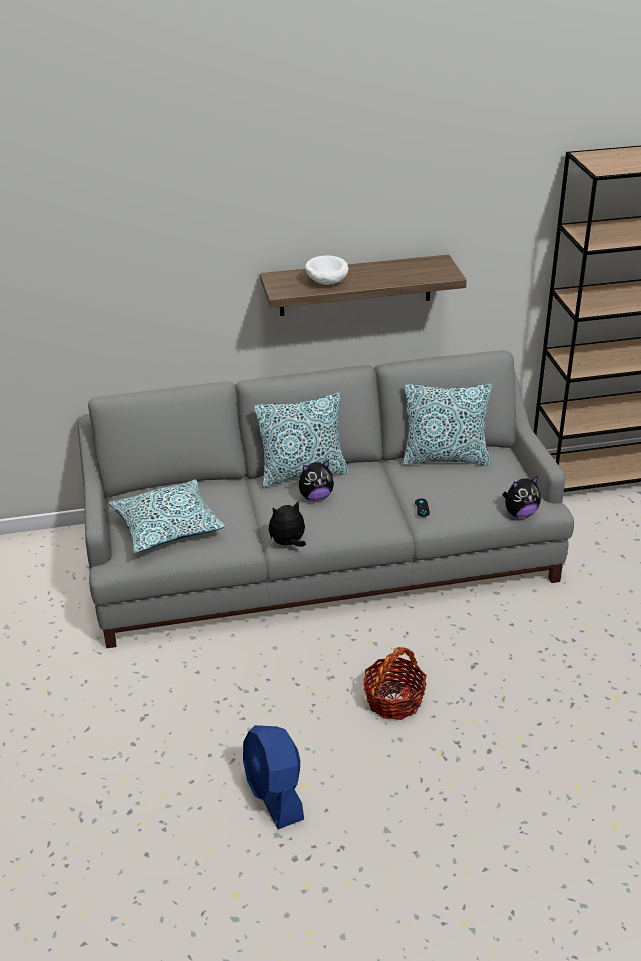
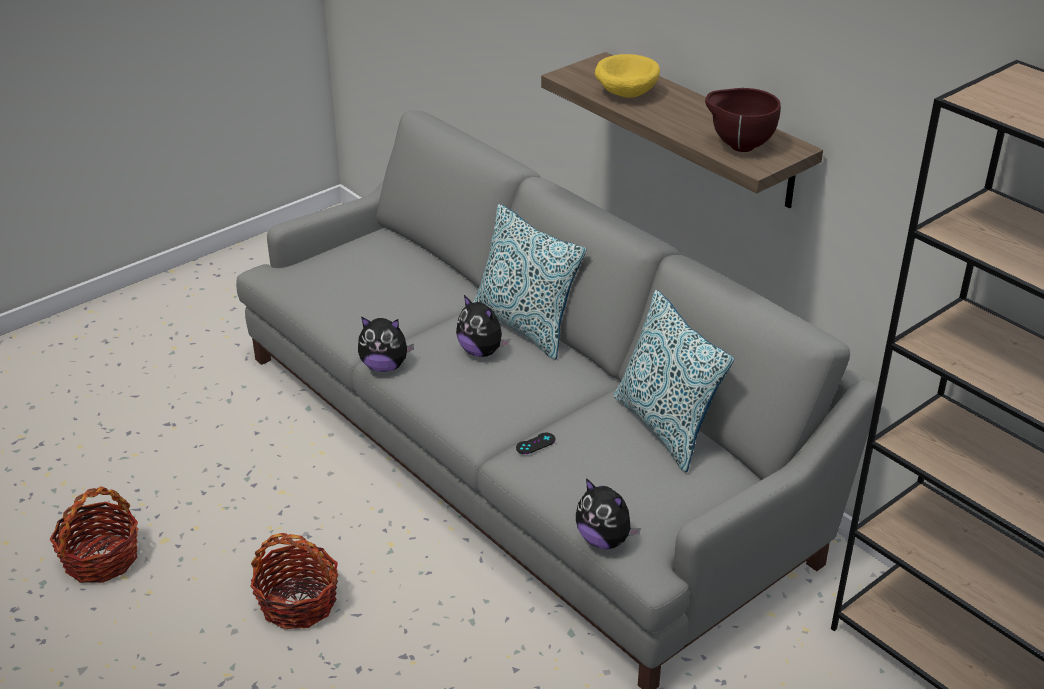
camera: 60 degrees right, 0 degrees up
(167, 527) = (346, 275): pillow -> none
(274, 794) = (101, 559): blue fan -> basket
(288, 543) = (384, 366): plush toy -> plush toy turned 150 degrees clockwise
(326, 283) = (625, 94): white bowl -> yellow bowl
(424, 272) = (738, 146): none -> brown bowl

